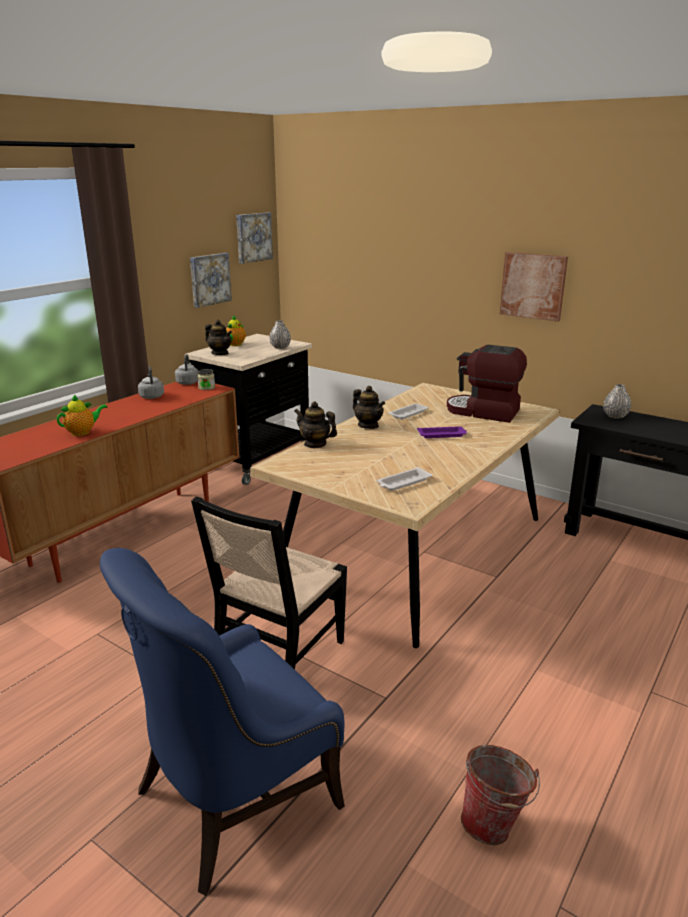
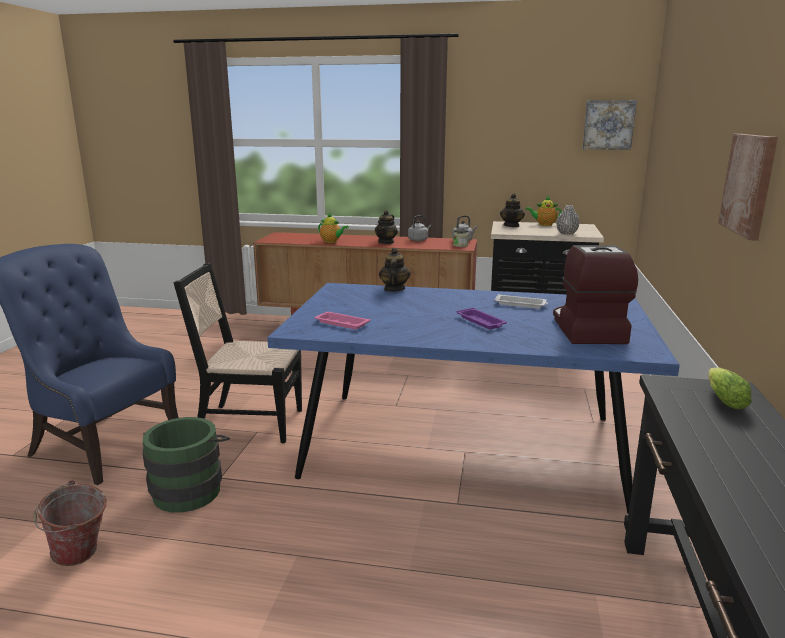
camera: 65 degrees right, 5 degrees down
(209, 279) = (538, 159): picture -> none
(368, 425) = (463, 297): teapot -> teapot (386, 242)
(396, 723) = (190, 489): none -> green bucket
(403, 483) = (341, 323): white tray -> pink tray
(415, 550) = (462, 446): beige dining table -> blue dining table
(615, 416) = (723, 399): grey vase -> lettuce

